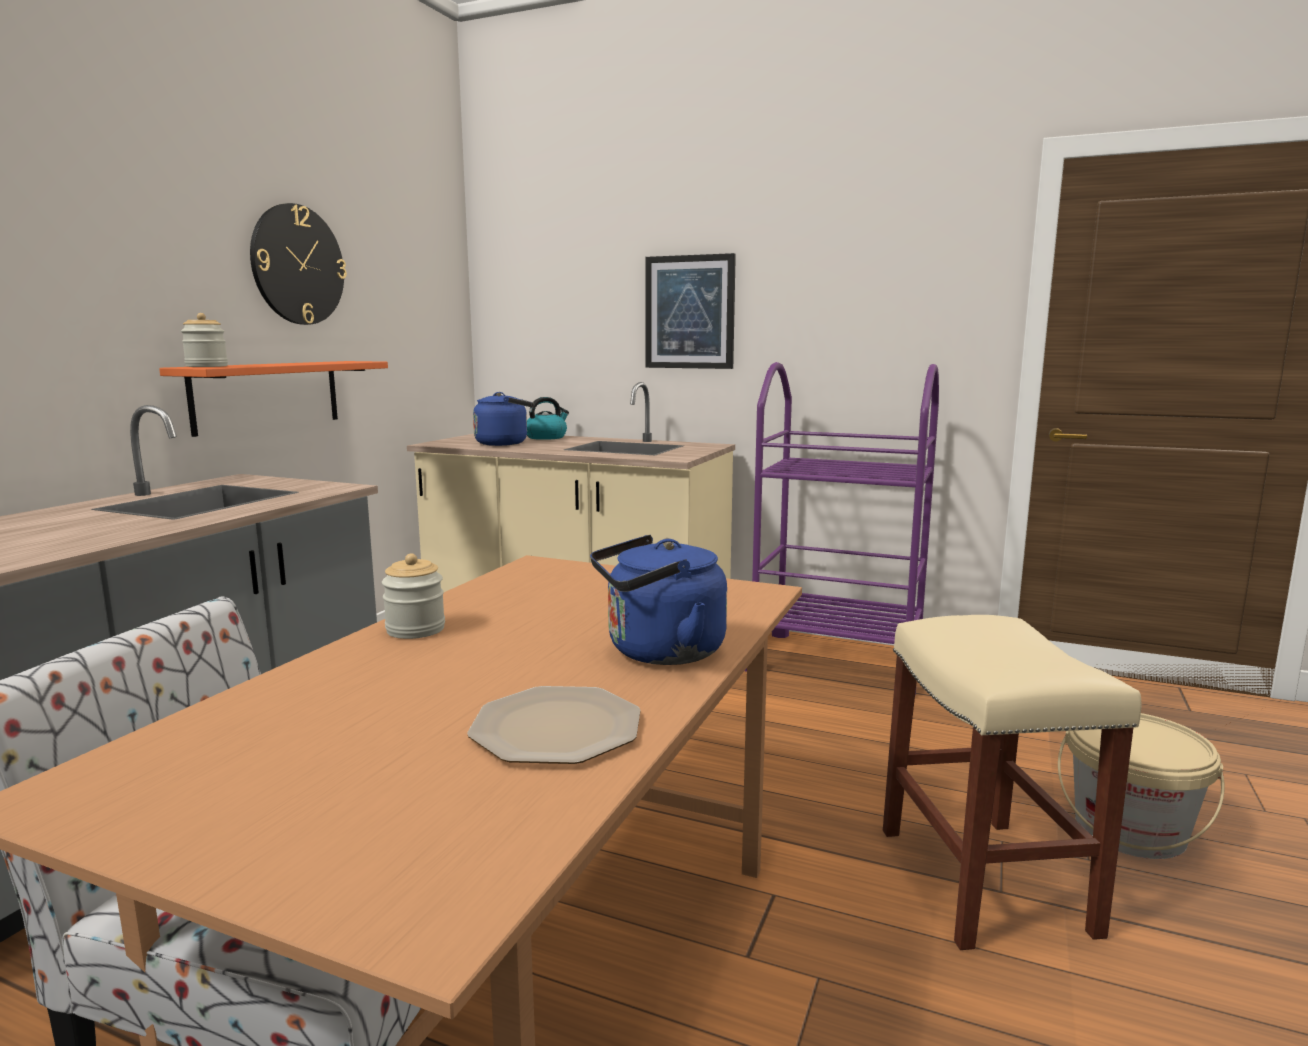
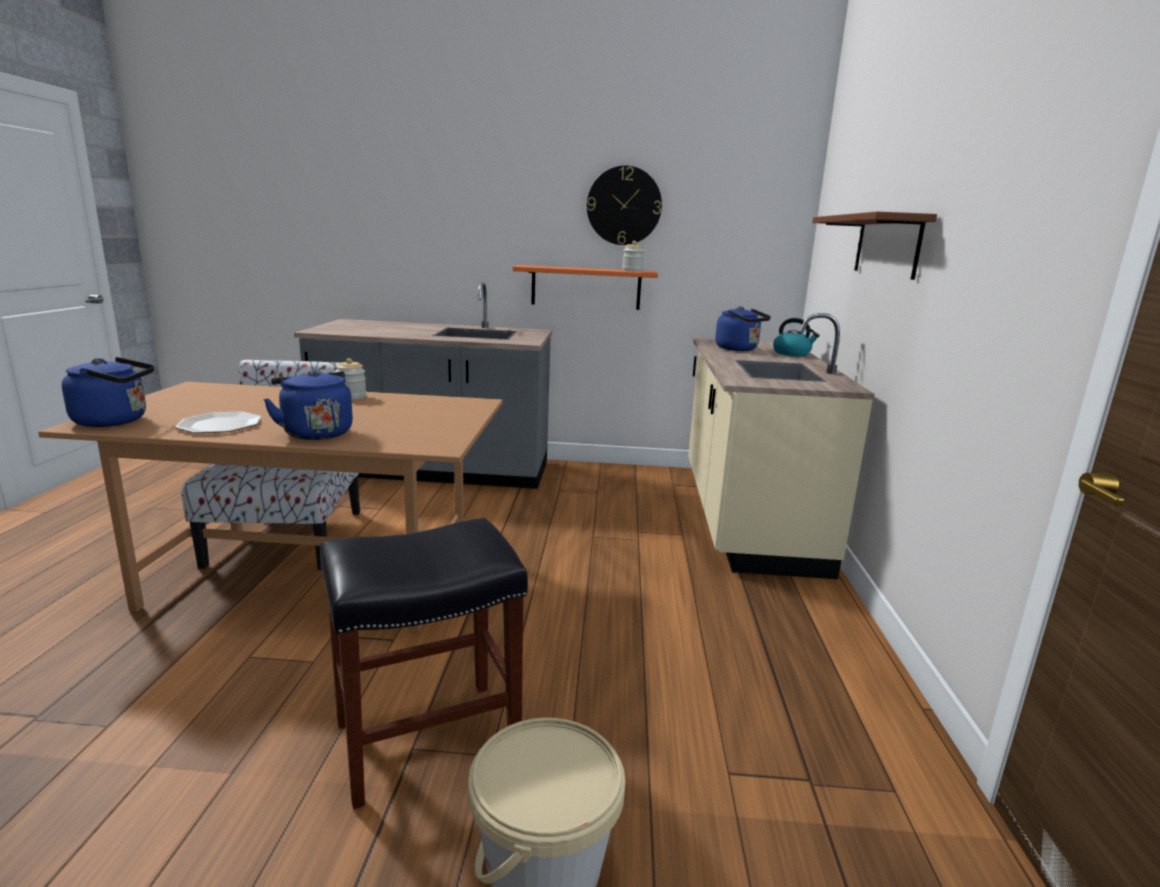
camera: 70 degrees right, 5 degrees up
(207, 366) = (530, 266): jar -> jar (632, 271)
(425, 864) = (116, 421): none -> blue kettle
(690, 312) = (887, 246): picture -> brown shelf
(836, 662) = (816, 648): purple cart -> none
(986, 881) = (424, 741): beige stool -> black stool

